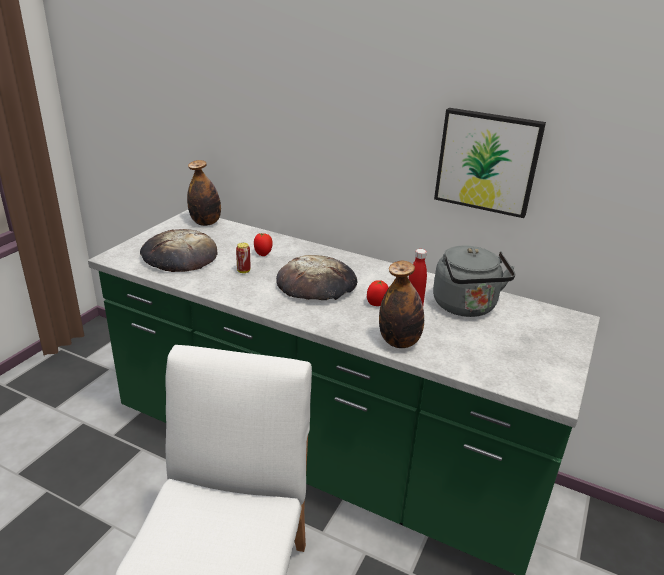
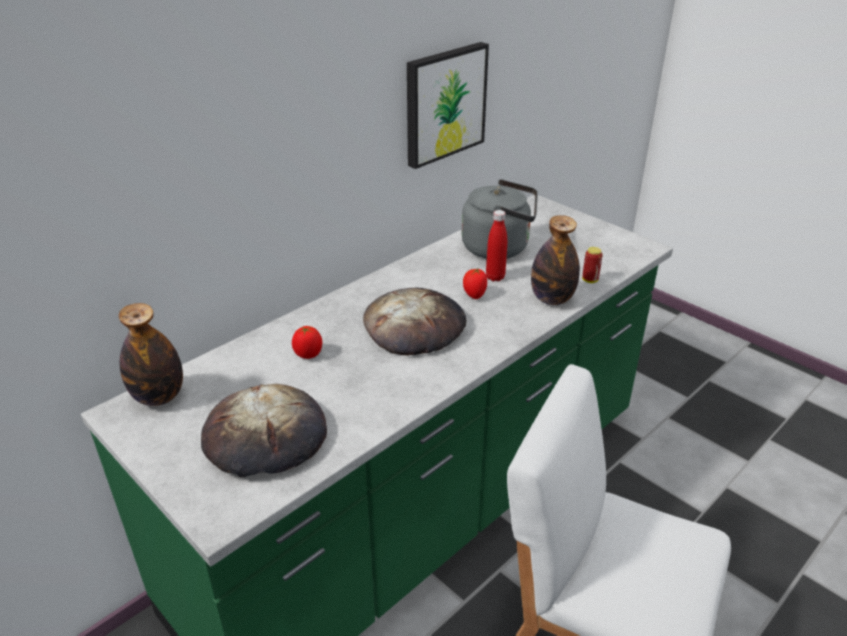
camera: 70 degrees left, 5 degrees up
(243, 271) = (349, 379): can -> can (590, 280)

